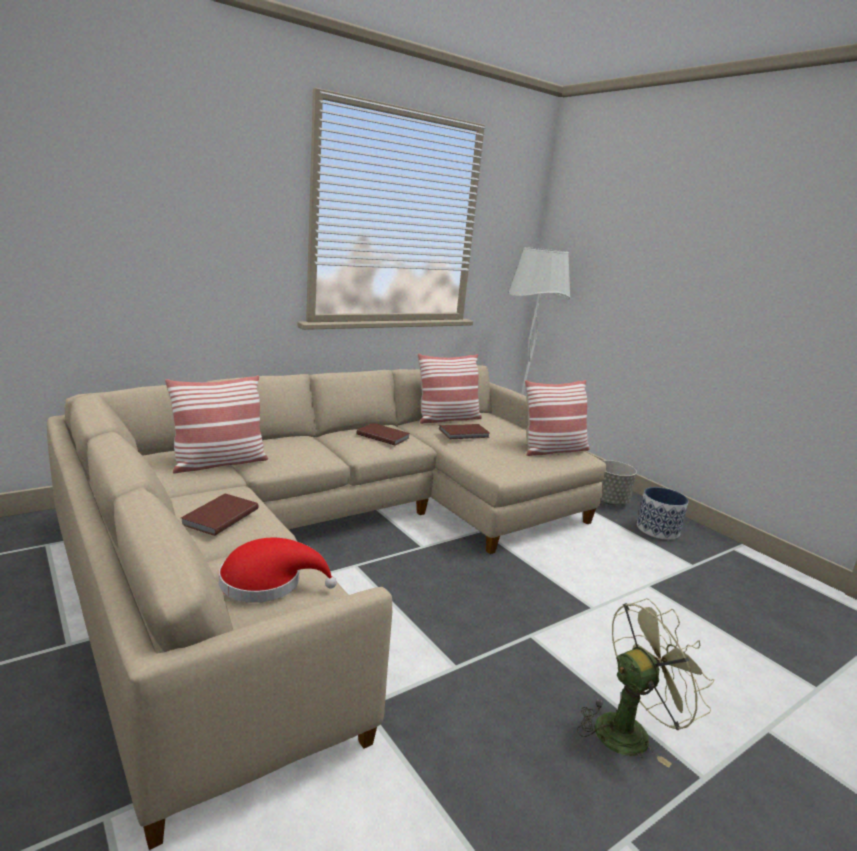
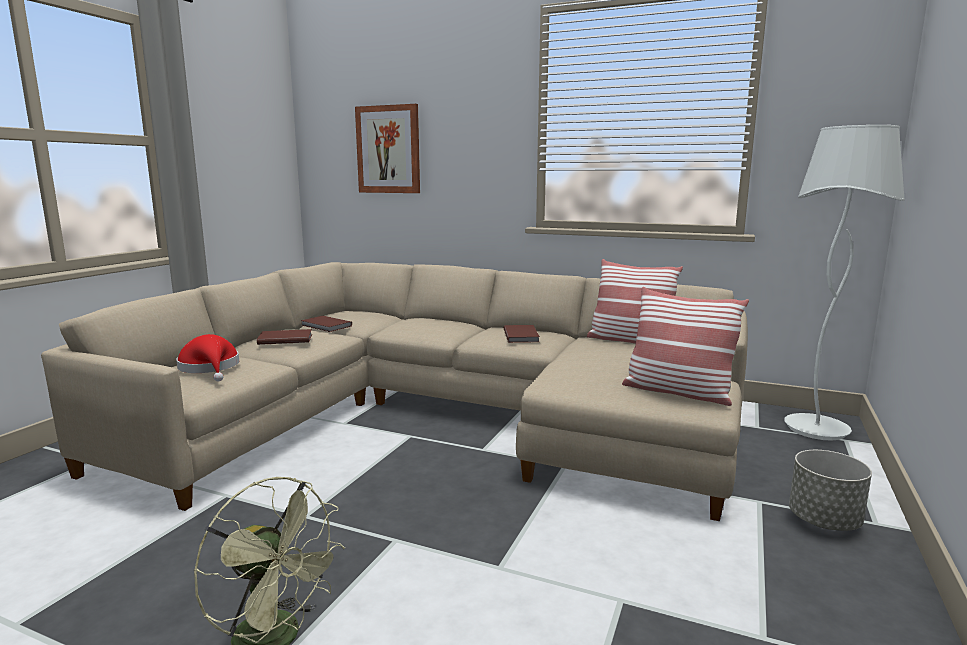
camera: 60 degrees right, 5 degrees down
(108, 226) = (388, 149): none -> picture
(219, 463) = (372, 322): pillow -> none
(465, 434) = (600, 351): brown book -> brown book (326, 326)
(658, 530) = (822, 581): planter -> none

